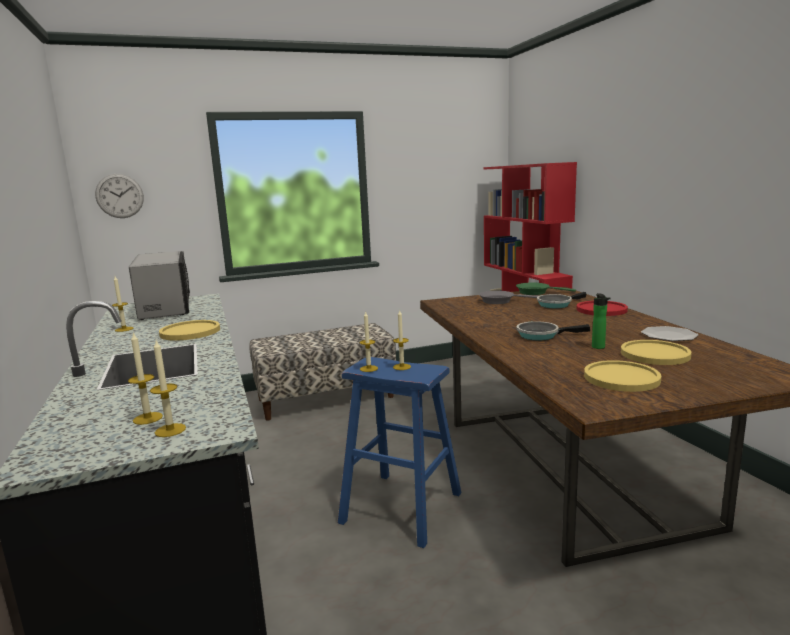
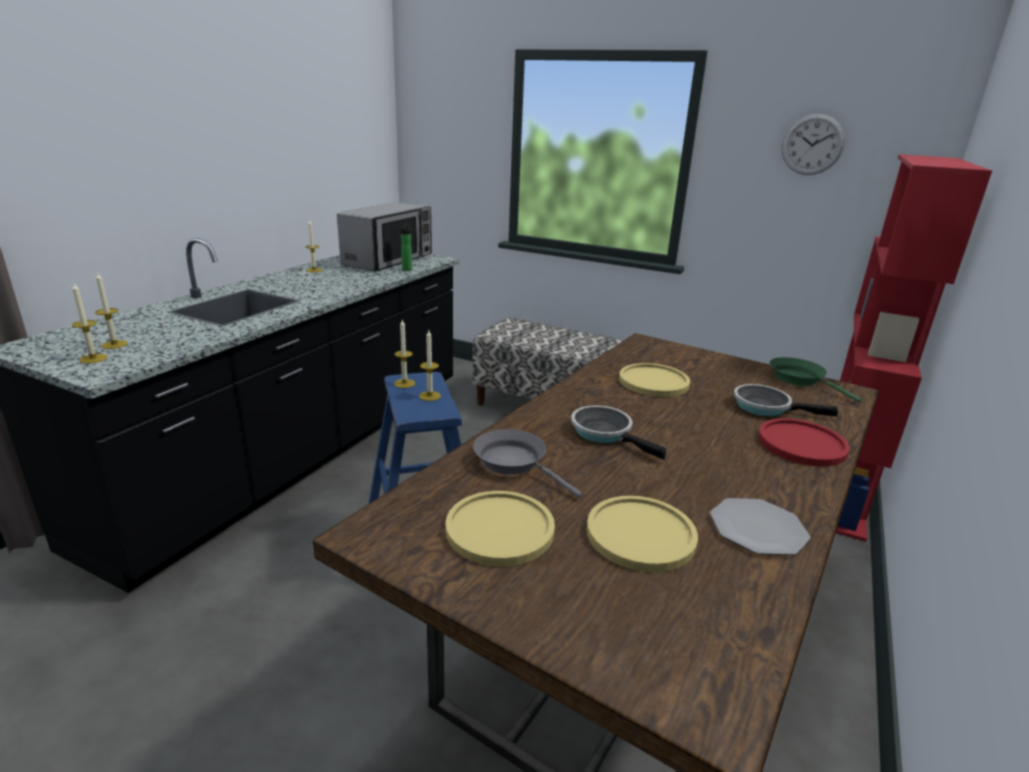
camera: 45 degrees right, 10 degrees up
(119, 196) = (430, 139): wall clock -> wall clock (812, 145)
(190, 332) = (330, 288): yellow plate -> yellow plate (653, 382)
(499, 301) = (712, 371): grey frying pan -> grey frying pan (515, 463)
(599, 347) = (609, 484): bottle -> bottle (405, 270)

